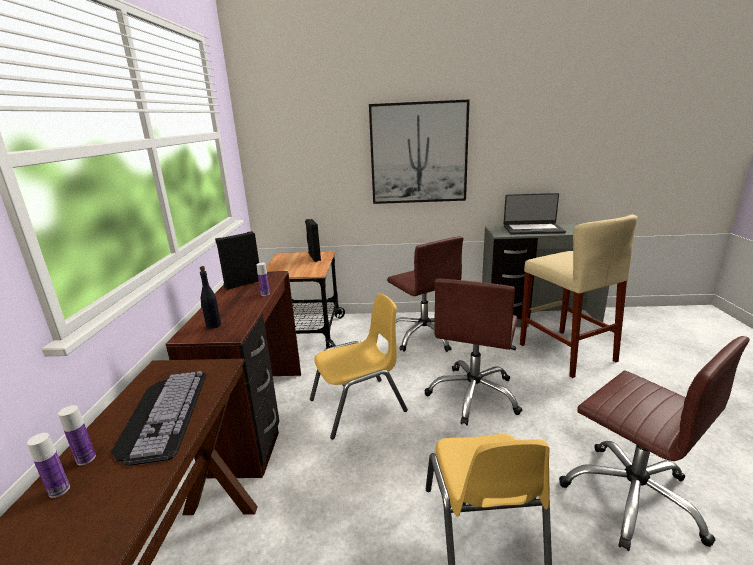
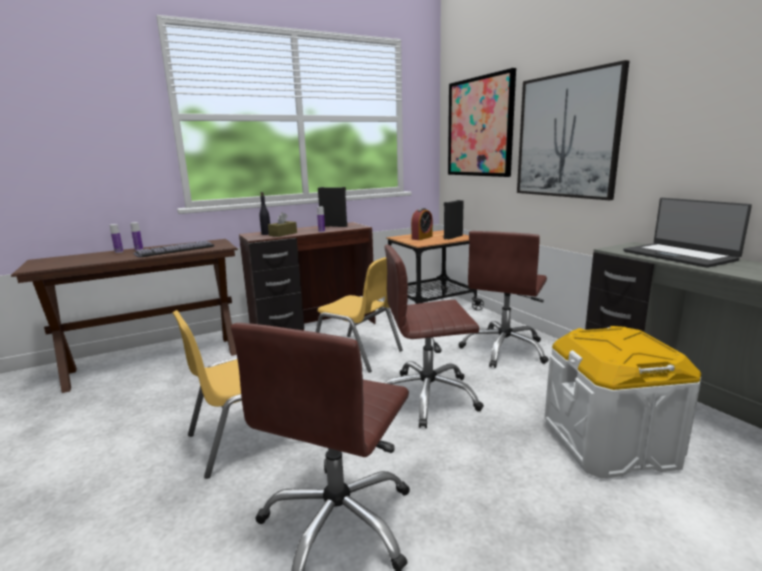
camera: 60 degrees right, 5 degrees down
(238, 315) = (283, 234): none -> brown tissue box
(292, 267) = (422, 238): none -> alarm clock
(309, 144) = (479, 127): none -> picture
(566, 352) = (609, 443): beige stool -> white storage box

